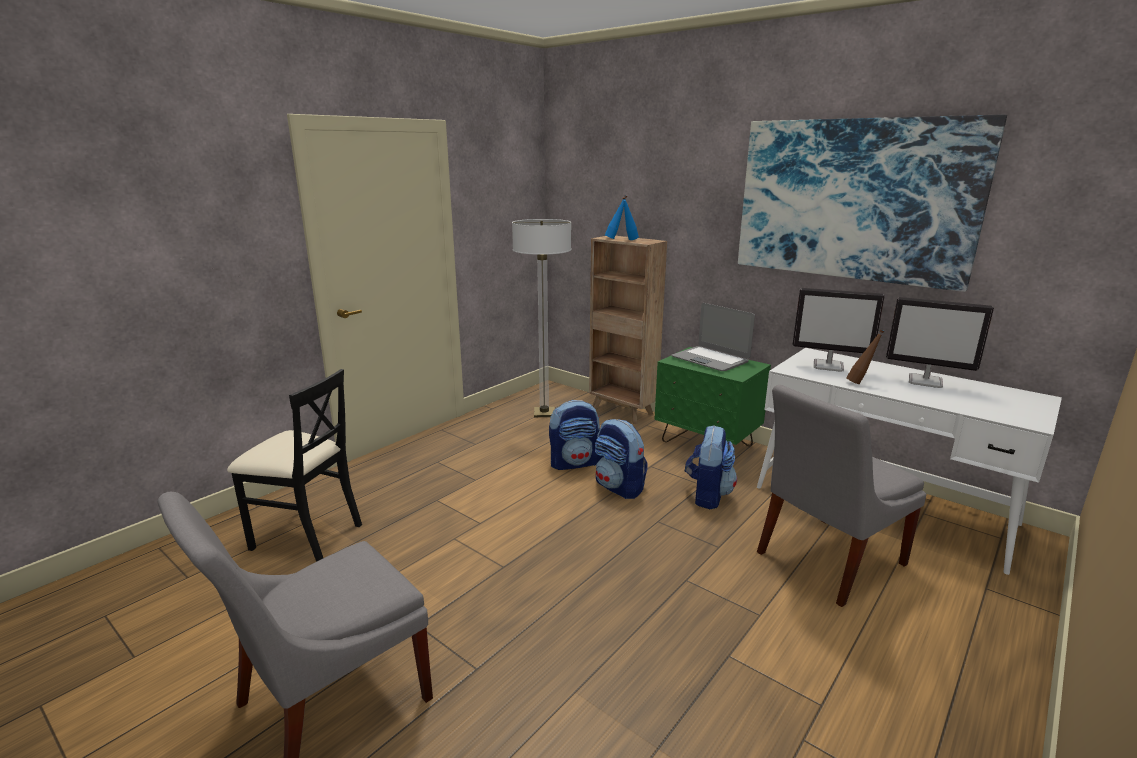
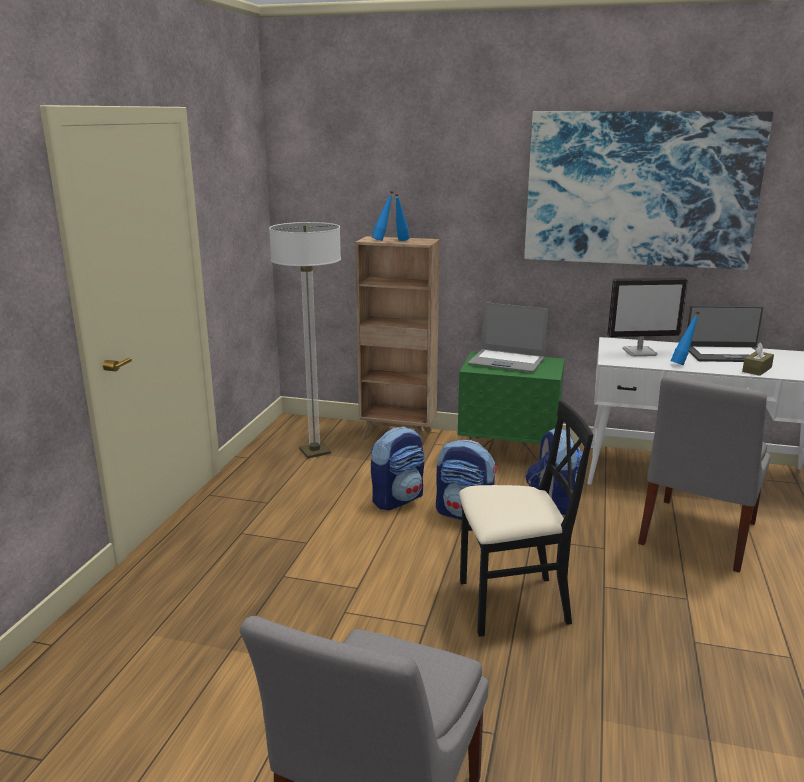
camera: 25 degrees left, 0 degrees up
(307, 535) = (159, 659): black chair -> black chair (512, 603)
(860, 383) = (682, 364): brown bottle -> blue bottle
(926, 381) = (726, 354): monitor -> laptop
(942, 400) = (757, 369): none -> brown tissue box

